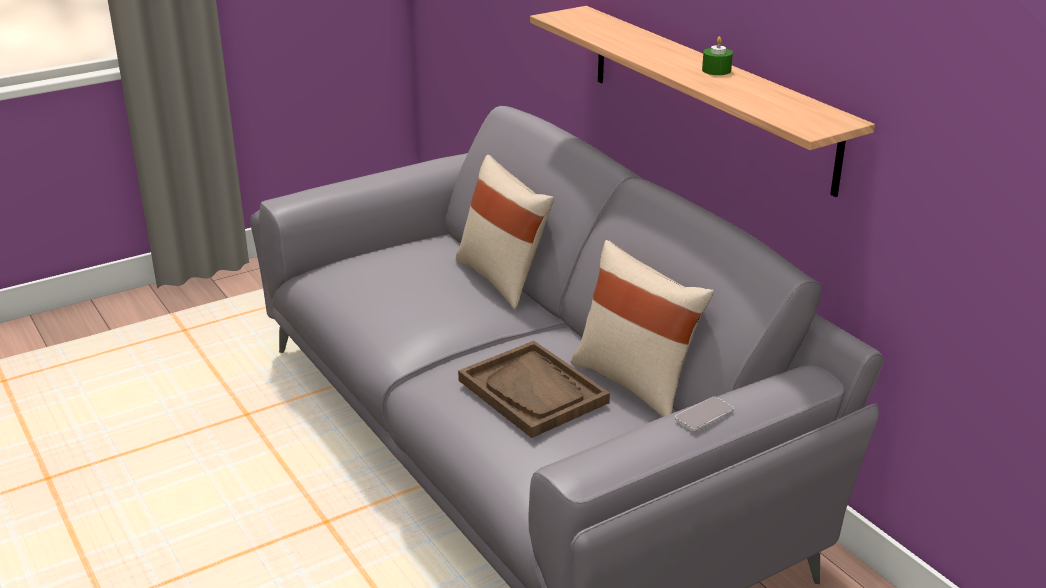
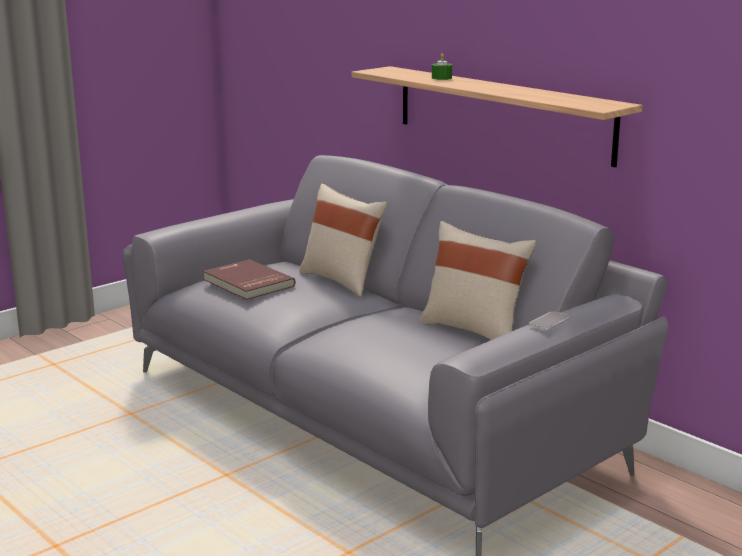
camera: 10 degrees left, 10 degrees down
(385, 276) = (247, 283): none -> red book
(533, 391) = (399, 339): brown tray -> none
(716, 70) = (512, 88): green candle -> green candle (441, 78)

